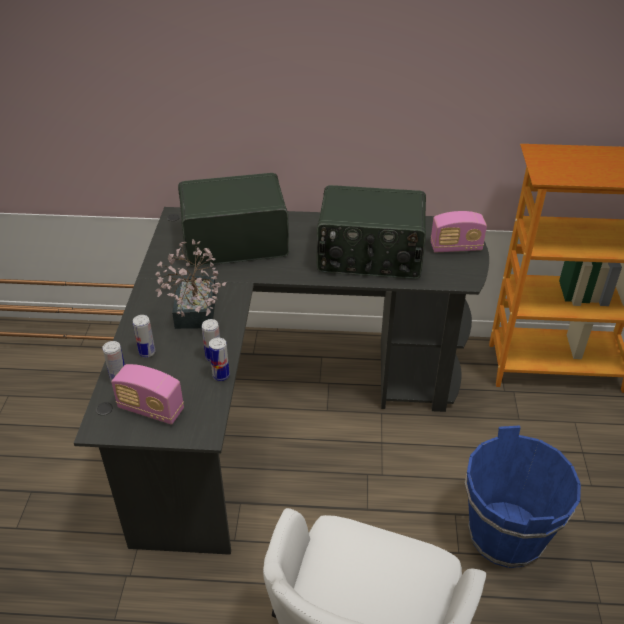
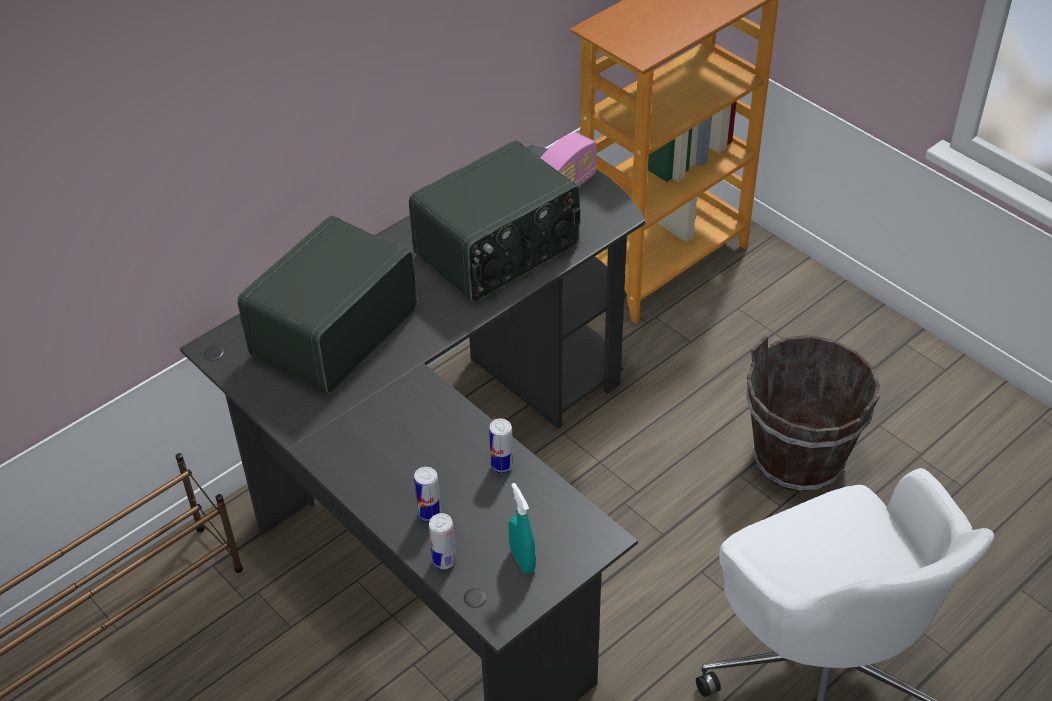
camera: 45 degrees left, 5 degrees up
(151, 409) = (522, 560): radio -> turquoise spray bottle
(194, 315) = (416, 440): potted plant -> none
(221, 375) = (536, 477): can -> none
(506, 535) = (799, 458): blue bucket -> brown bucket

